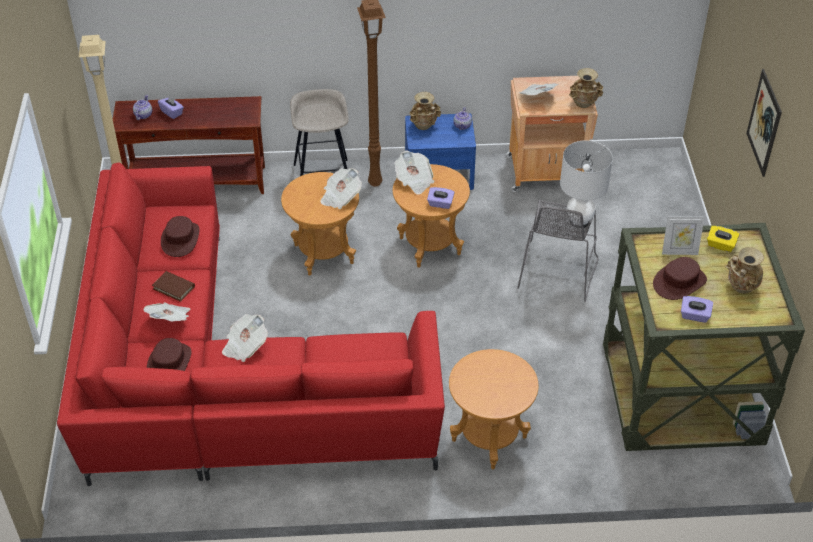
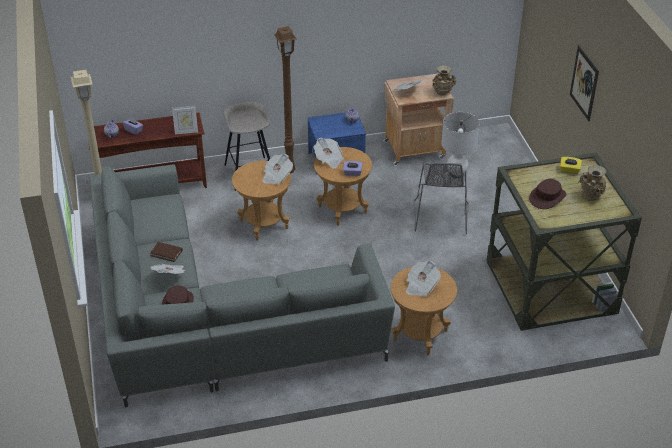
camera: 10 degrees left, 5 degrees down
(180, 239) = (162, 219): brown hat -> none
(221, 382) = (209, 322): red sofa -> grey sofa
(245, 346) = (232, 286): newspaper -> newspaper (421, 286)
(424, 126) = (323, 123): beige vase -> none
(679, 252) = (542, 178): picture frame -> picture frame (186, 132)
(694, 316) = (563, 217): purple tissue box -> none

